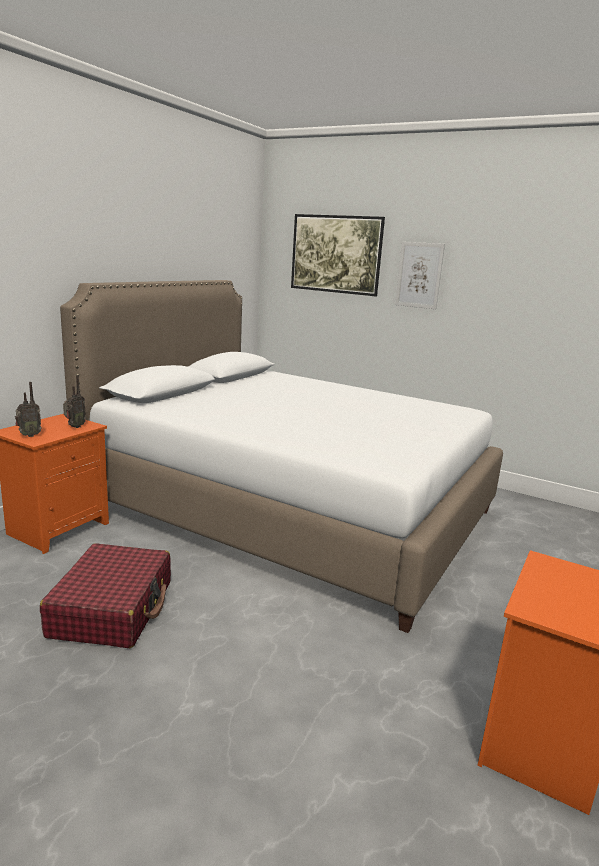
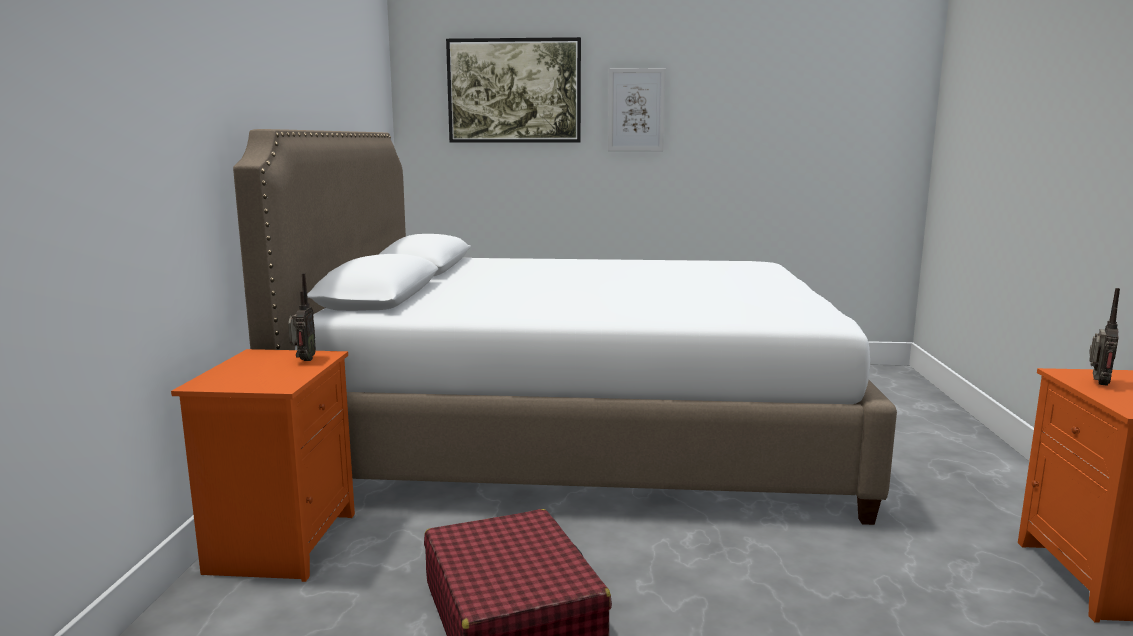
camera: 25 degrees left, 5 degrees down
(29, 435) = (252, 382): radio -> radio (1097, 384)

